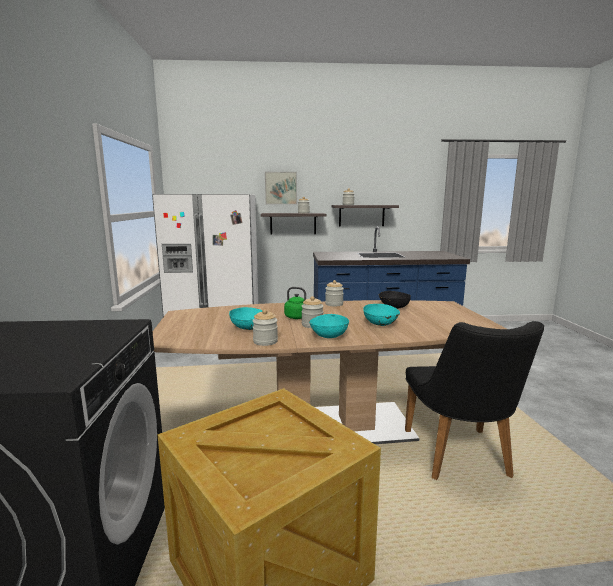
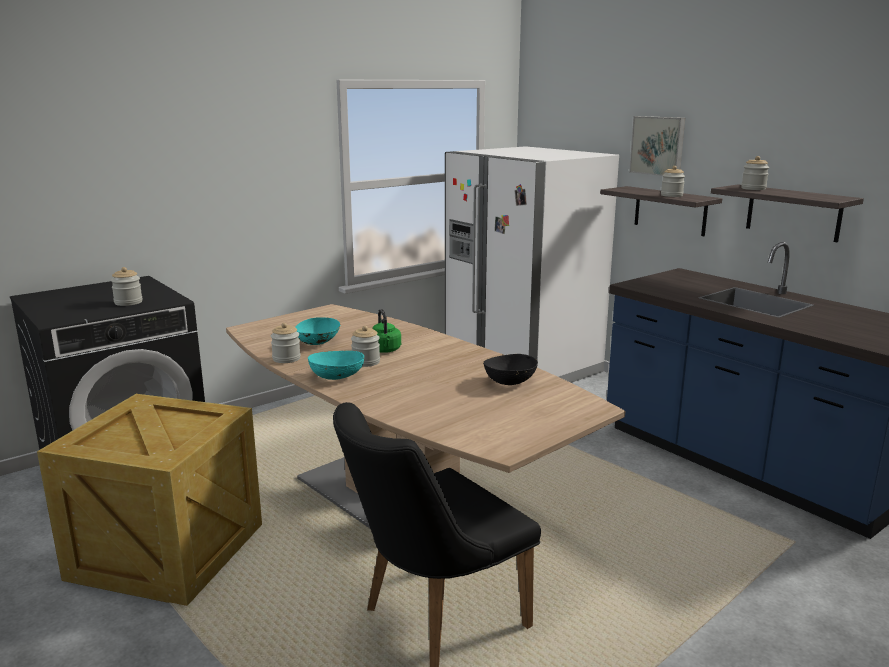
camera: 55 degrees right, 5 degrees up
(334, 304) = (469, 352): jar -> jar (128, 302)
(381, 324) = (416, 390): turquoise bowl -> none

